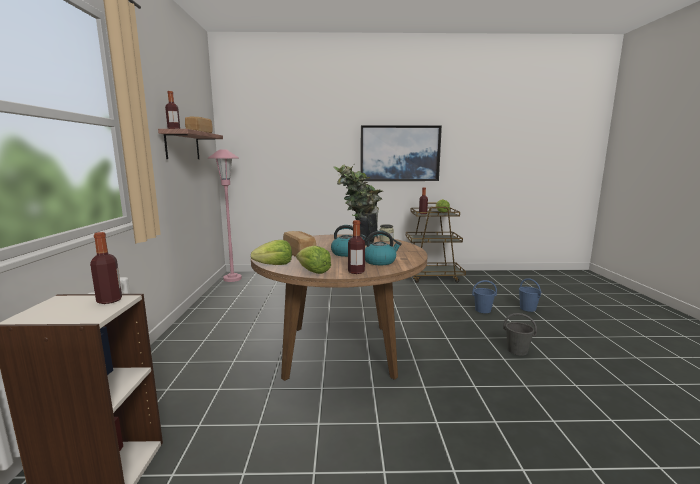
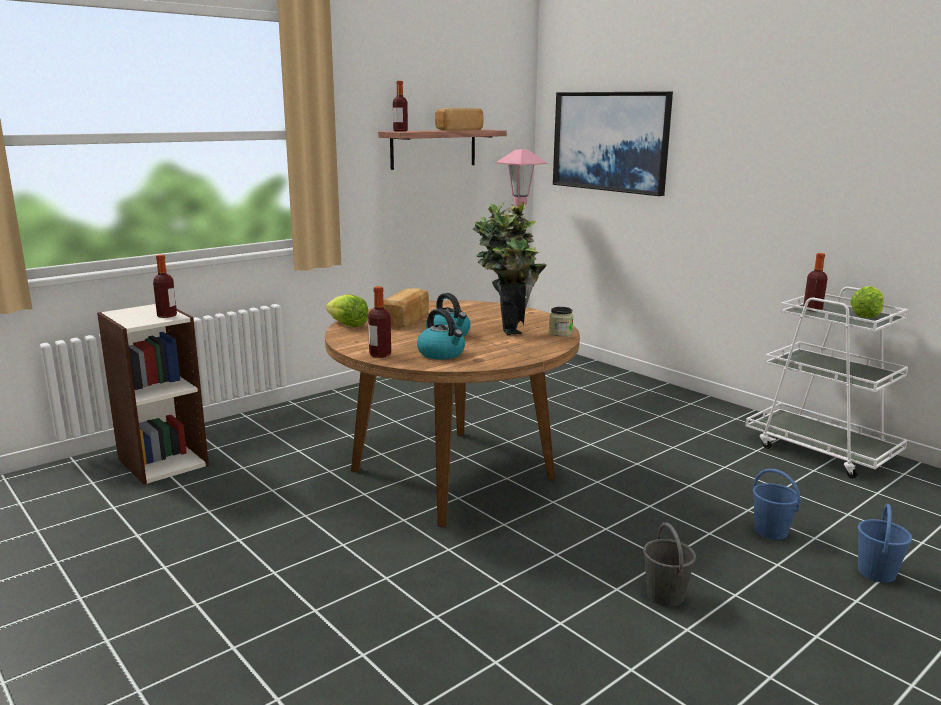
camera: 50 degrees right, 5 degrees up
(313, 271) = (351, 341): lettuce -> none
(399, 153) = (814, 172): picture -> picture (610, 141)
(431, 277) = (821, 451): brown cart -> white cart

